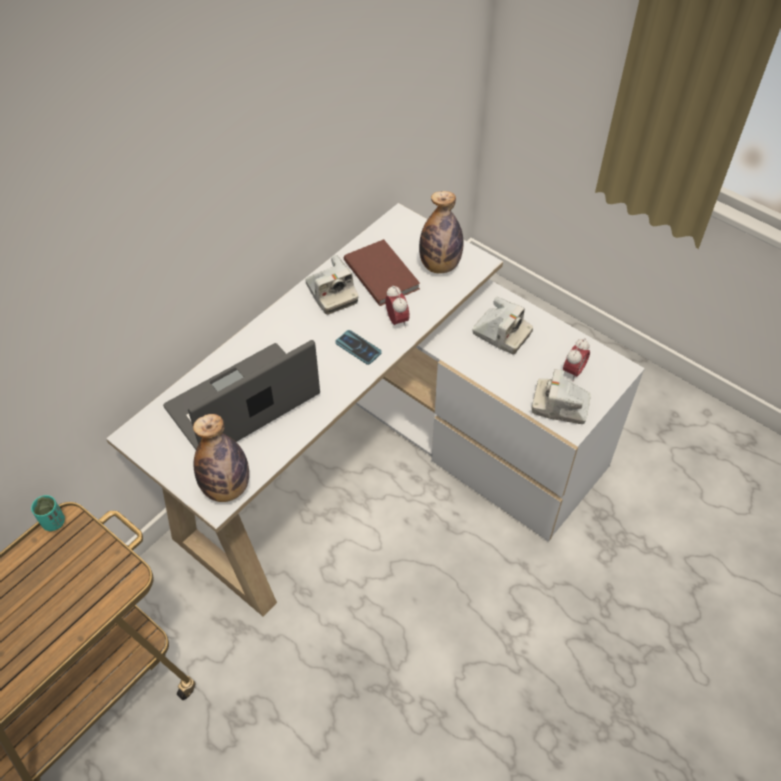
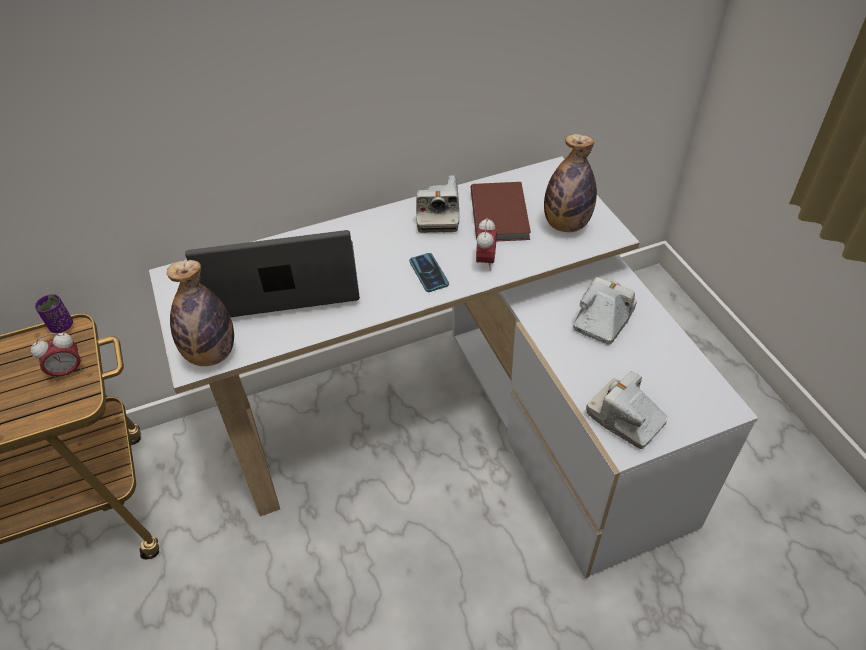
camera: 30 degrees right, 5 degrees down
(53, 522) = (61, 326): turquoise cup -> purple cup
(501, 334) = (603, 319): camera -> camera turned 120 degrees counterclockwise
(573, 372) = (664, 388): alarm clock -> alarm clock (68, 371)

